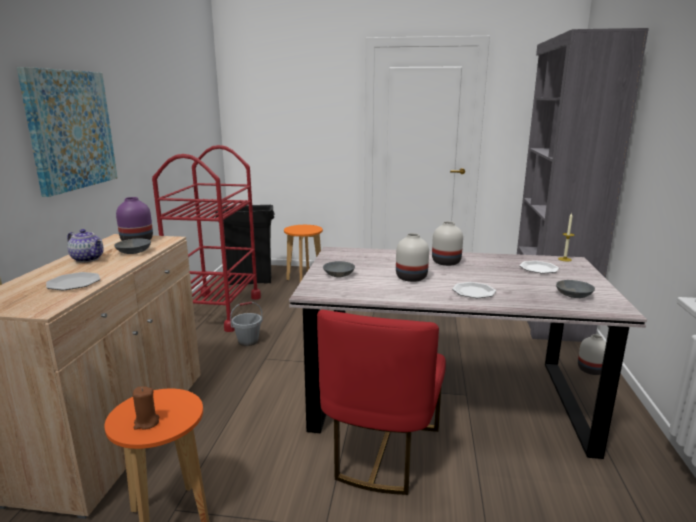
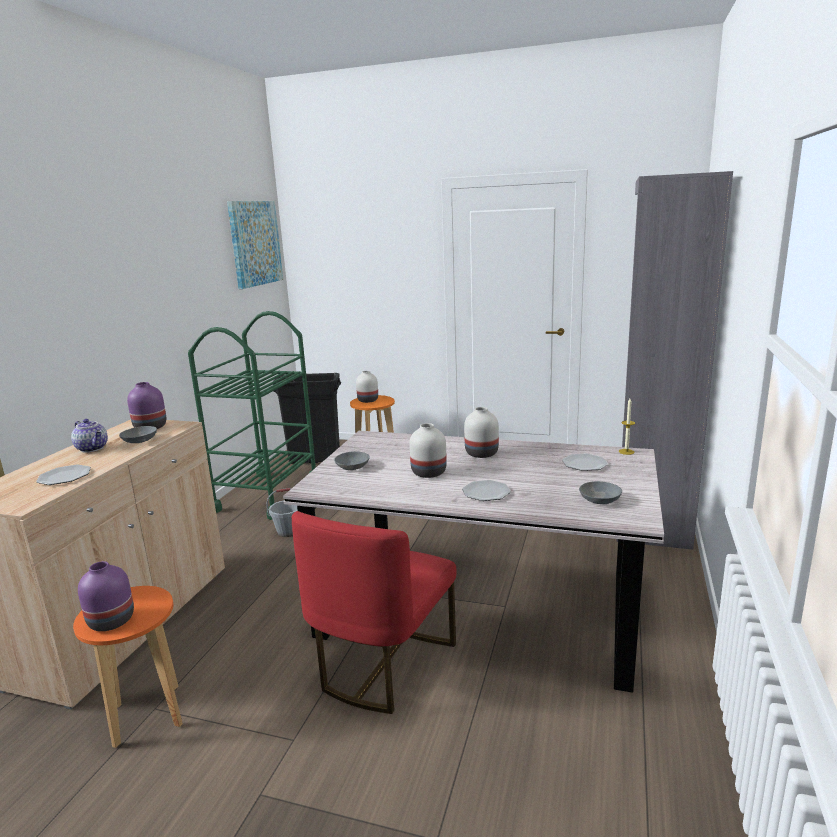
camera: 10 degrees right, 0 degrees up
(70, 130) = (89, 313): picture -> picture (255, 243)
(146, 423) = (112, 620): brown candle -> purple vase
(216, 311) = (267, 495): red cart -> green cart
(592, 370) = (672, 584): white vase -> white vase (368, 400)

